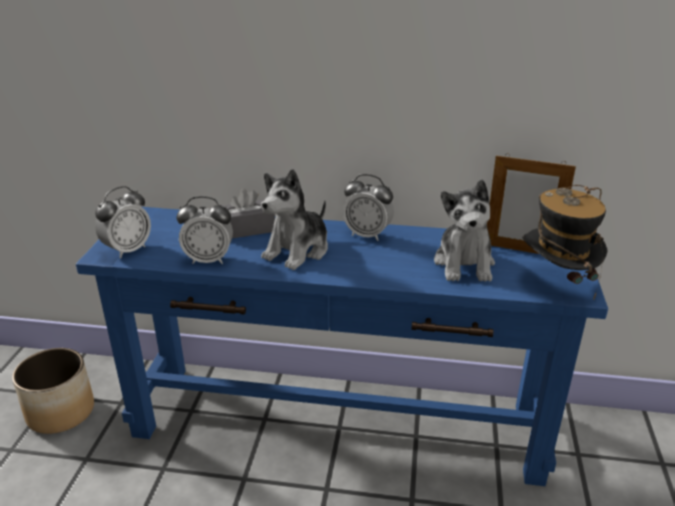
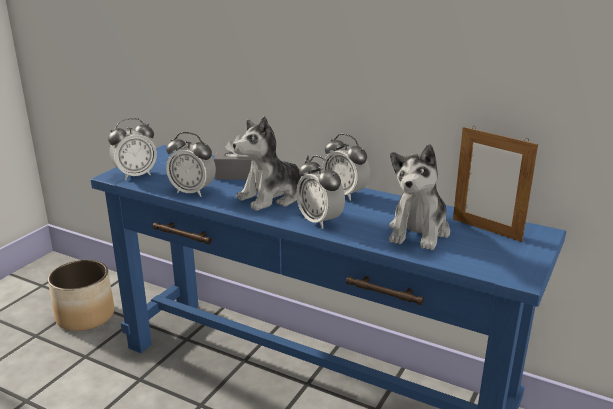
camera: 20 degrees right, 5 degrees down
(365, 270) = (320, 221): none -> alarm clock
(556, 283) = (501, 263): hat -> none

